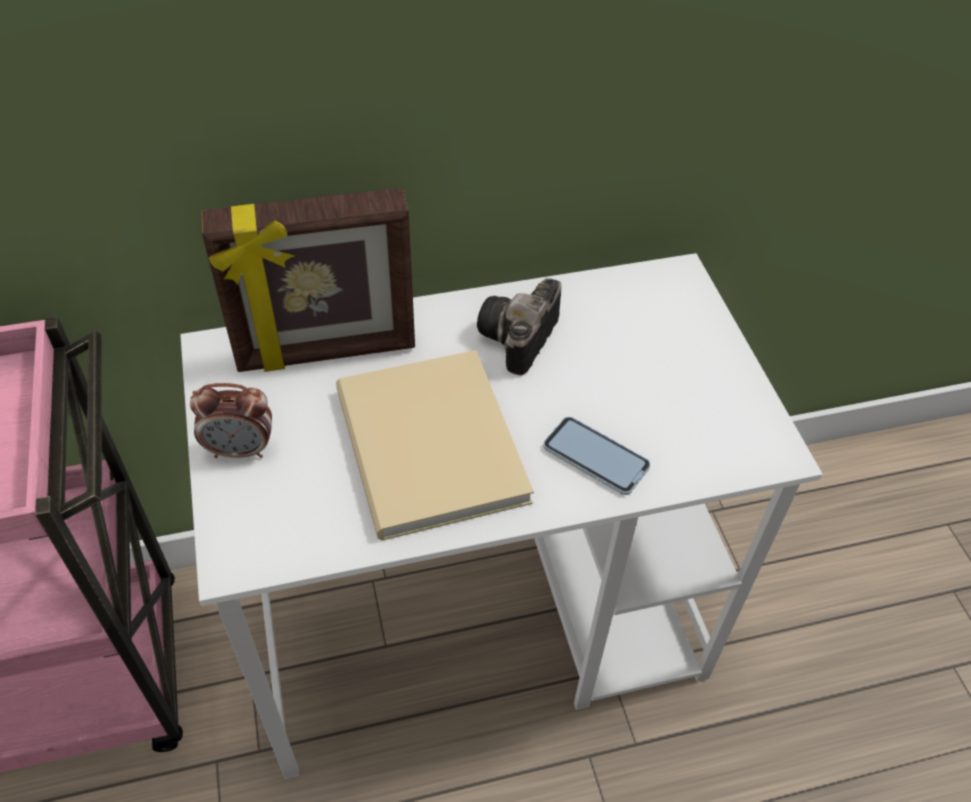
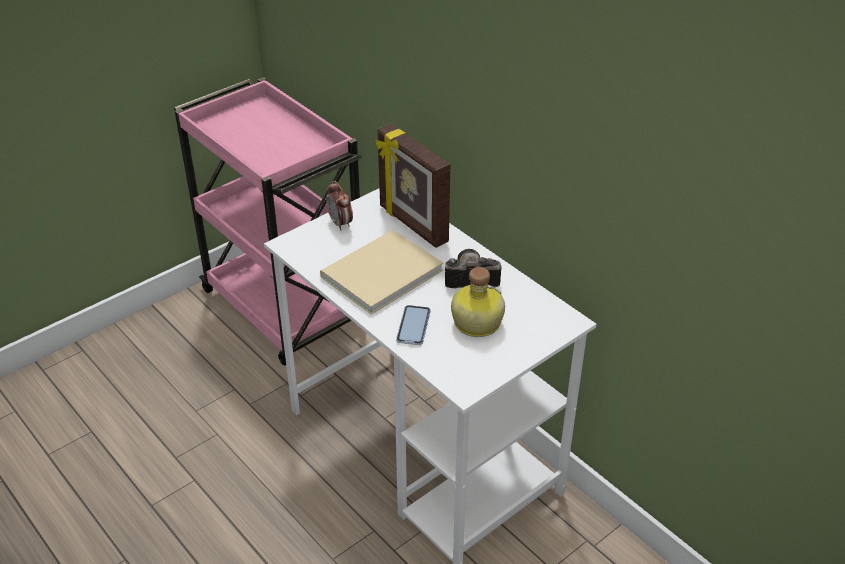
camera: 65 degrees right, 10 degrees down
(627, 376) = (475, 322): none -> bottle

